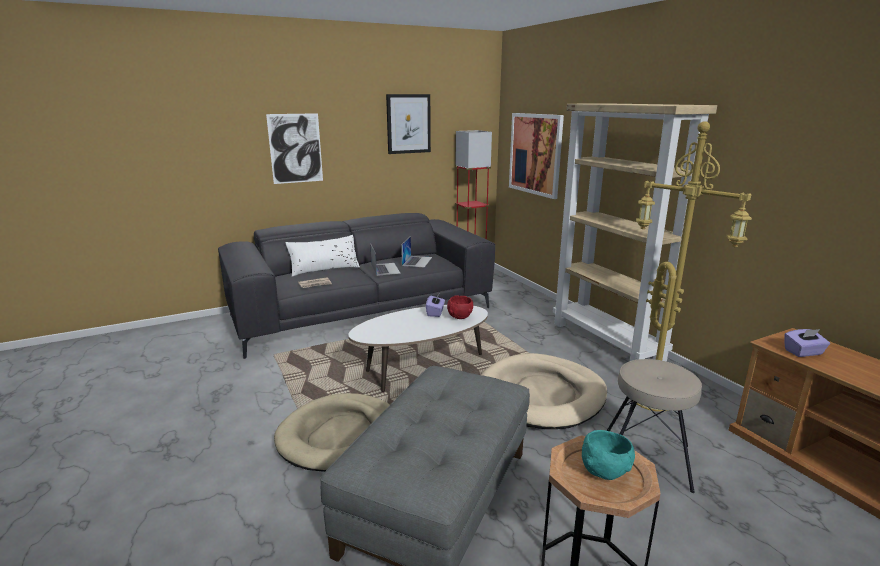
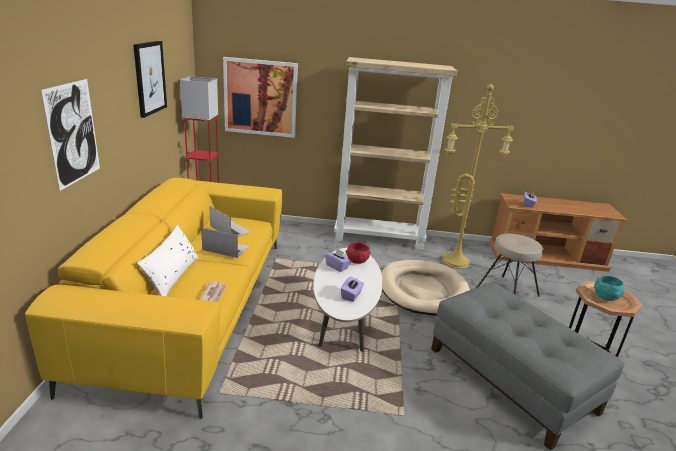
camera: 60 degrees left, 5 degrees up
(340, 435) = (410, 397): beige dog bed -> none
(362, 311) = (192, 305): grey sofa -> yellow sofa
(393, 330) = (351, 295): none -> purple tissue box

